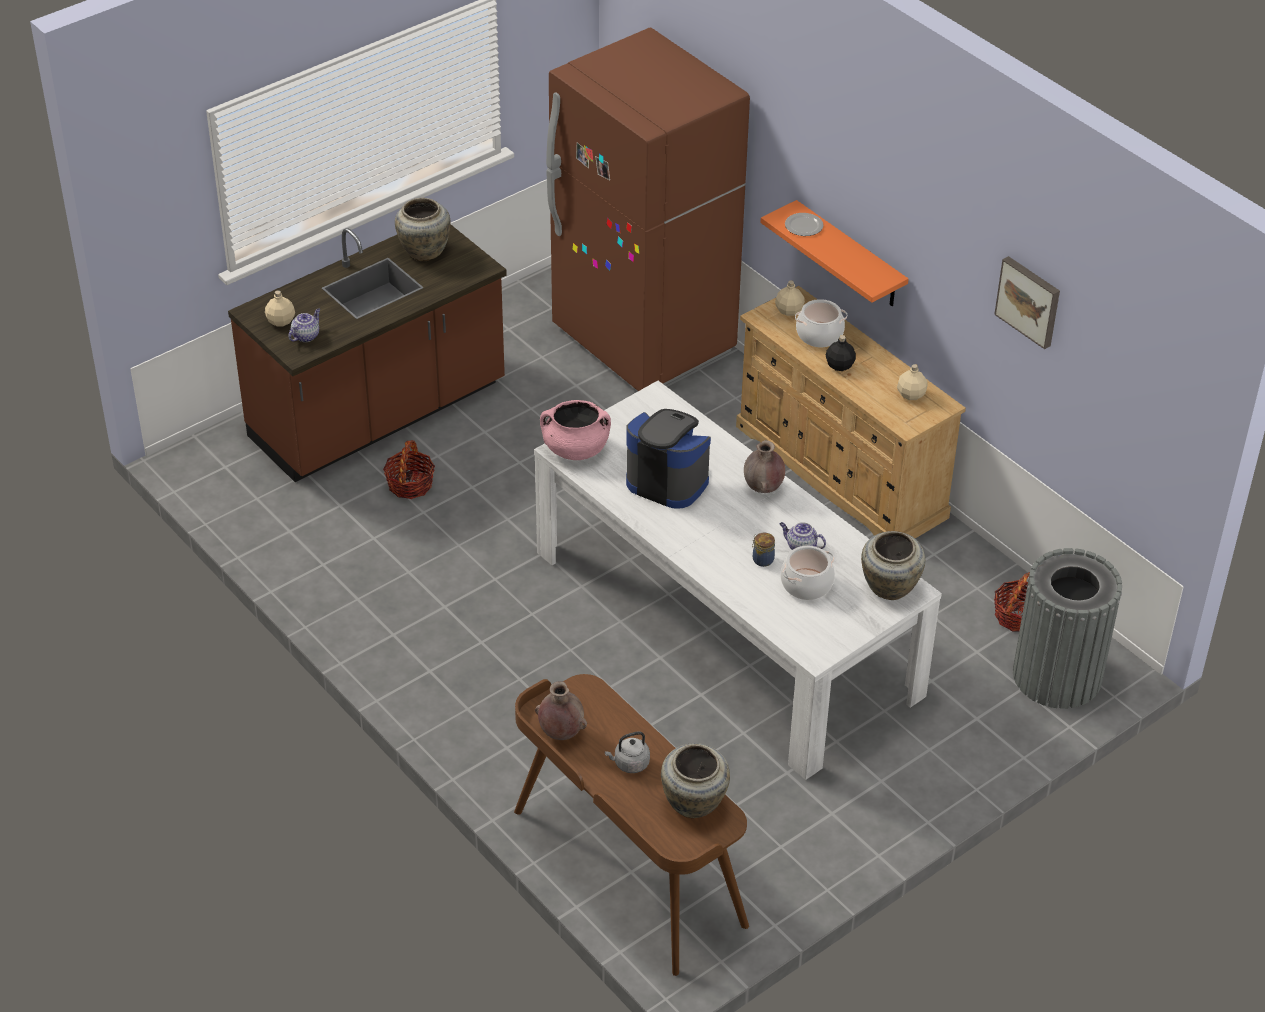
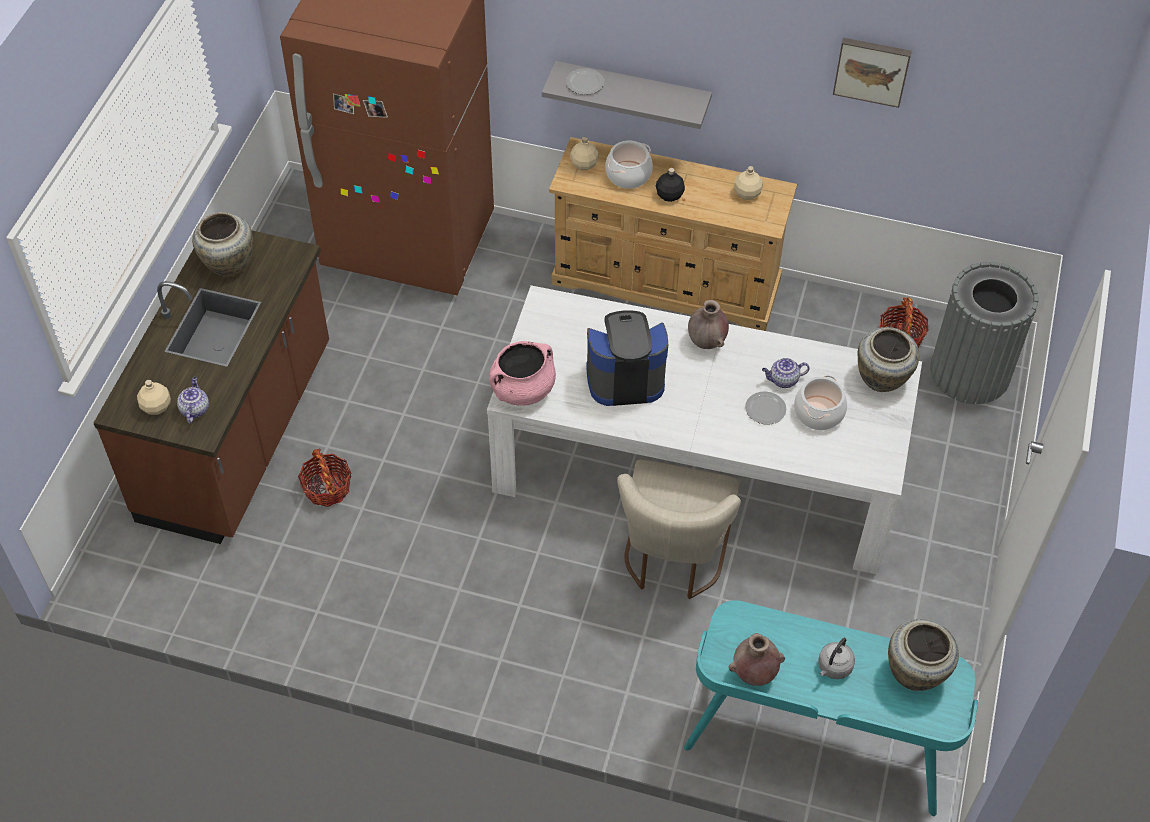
camera: 35 degrees left, 10 degrees up
(626, 869) = (816, 743): brown desk -> turquoise desk
(639, 676) = (673, 559): none -> beige chair
(762, 559) = (764, 409): jar -> plate
(850, 256) = (632, 92): orange shelf -> grey shelf

